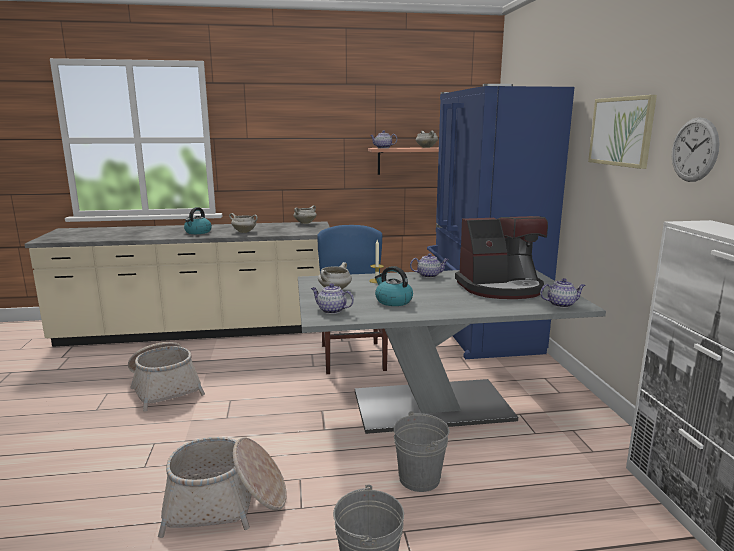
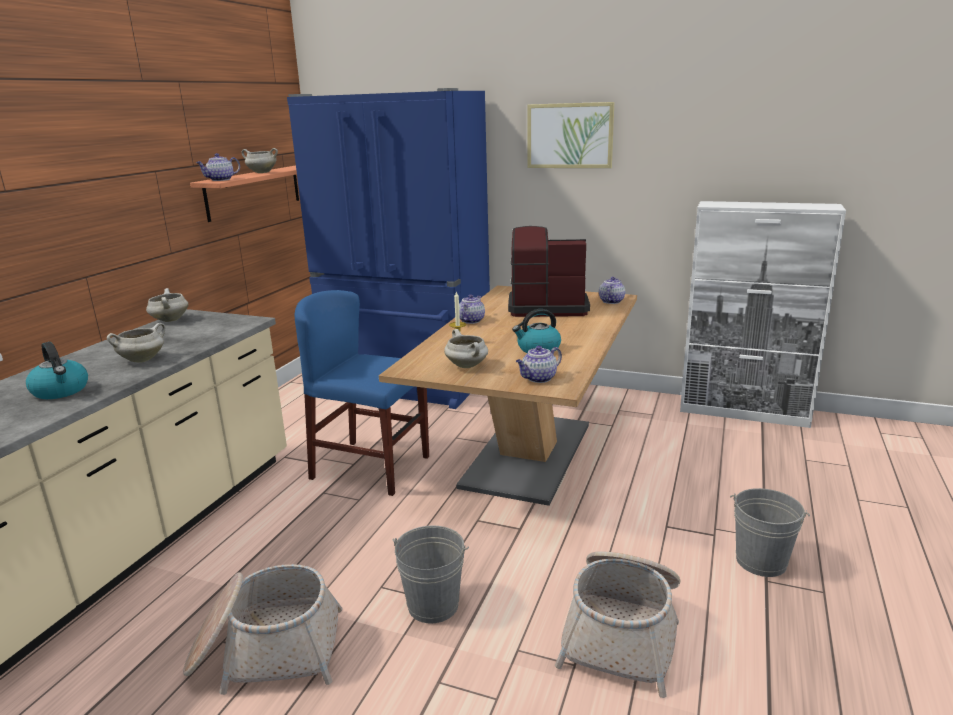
camera: 60 degrees left, 5 degrees up
(419, 478) = (645, 498): grey bucket -> grey bucket (433, 605)
(432, 406) = (528, 454): grey dining table -> brown dining table
(500, 288) = (546, 307): coffee machine -> coffee machine turned 105 degrees counterclockwise
(694, 150) = (668, 148): wall clock -> none

